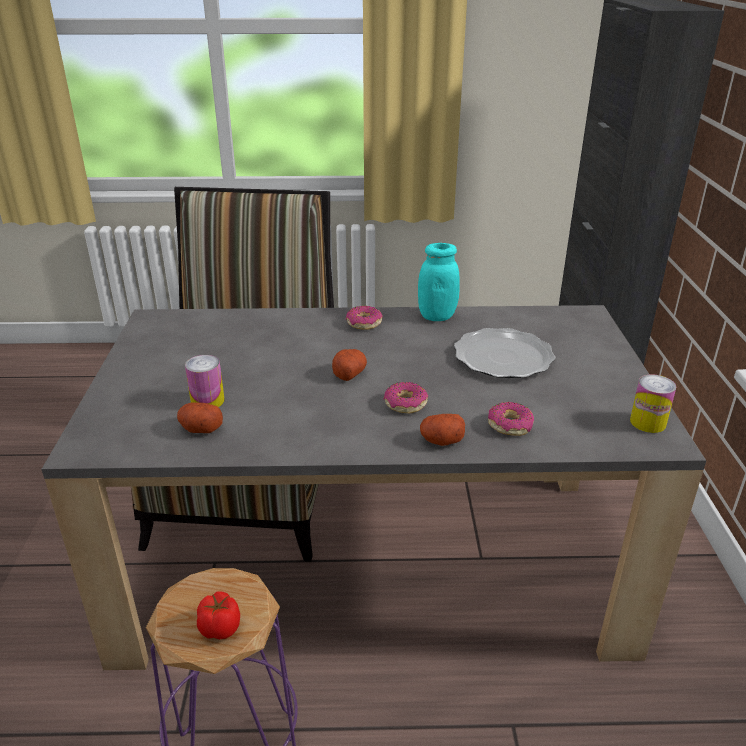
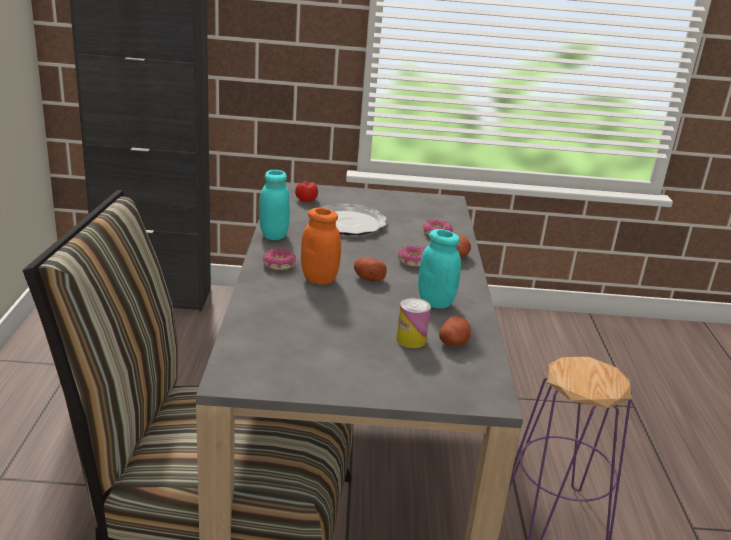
camera: 90 degrees left, 5 degrees down
(220, 627) = (600, 373): tomato -> tomato (306, 200)
(295, 419) = (435, 302): none -> turquoise jar
(337, 346) = (319, 279): none -> orange jar
(648, 422) = (430, 200): can -> none

